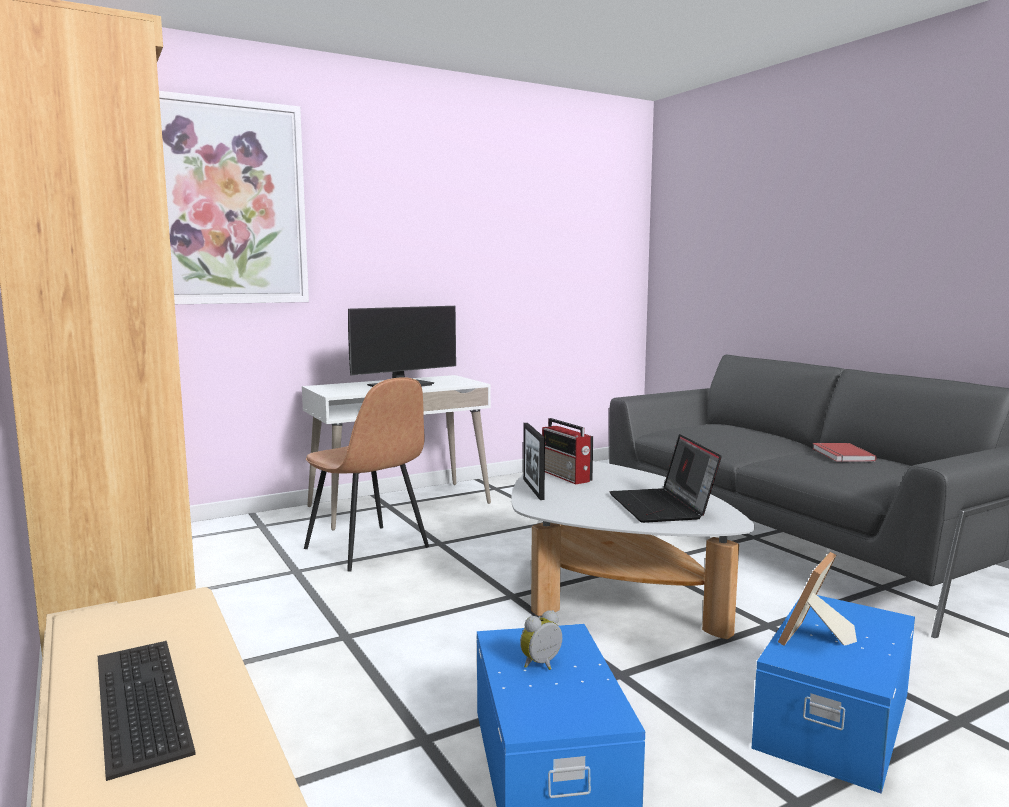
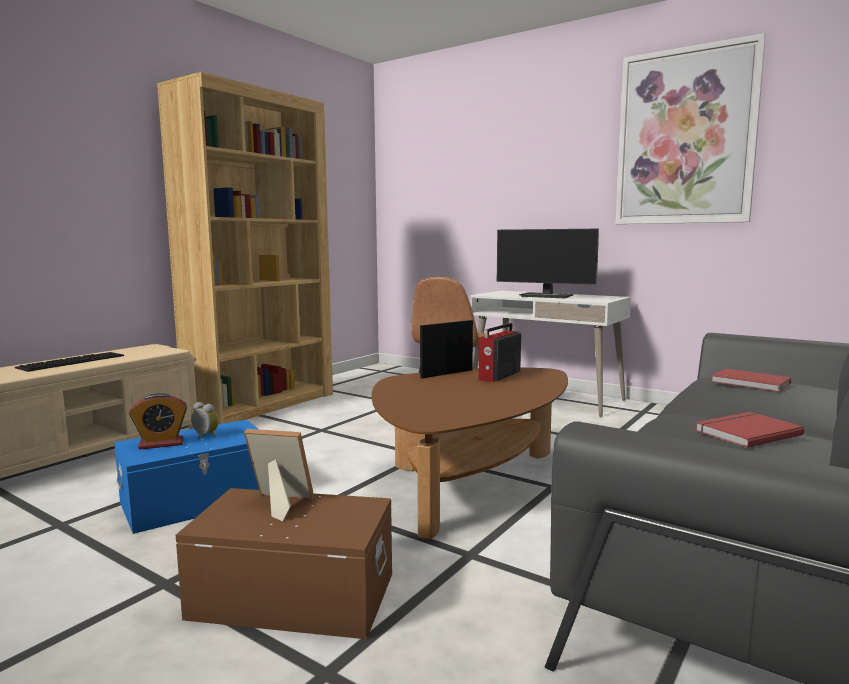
camera: 65 degrees right, 0 degrees up
(227, 203) = (468, 158): picture -> picture (685, 137)
(553, 700) = (161, 444): none -> alarm clock
(610, 591) = (469, 481): white coffee table -> brown coffee table
(662, 507) = (448, 403): laptop -> none
(714, 429) = (750, 383): none -> red book
(831, 719) = (293, 594): blue storage box -> brown storage box

